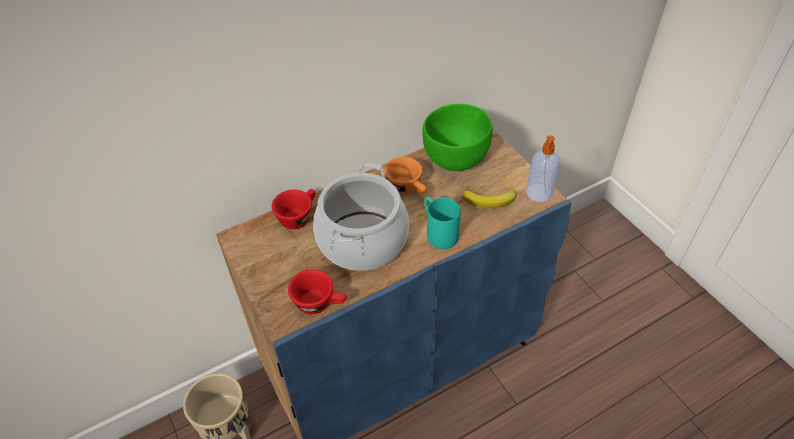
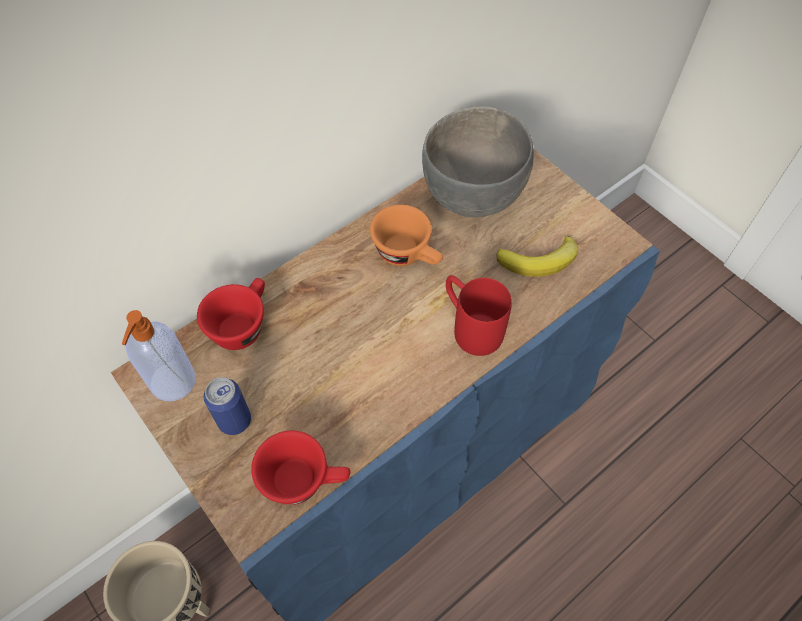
camera: 10 degrees left, 10 degrees up
(284, 267) = (234, 420): none -> can
(363, 240) = (354, 356): cooking pot -> none
(438, 232) = (470, 326): turquoise mug -> red mug
(456, 160) = (473, 195): green bowl -> grey bowl
(538, 193) = (609, 240): soap dispenser -> soap dispenser (172, 383)

